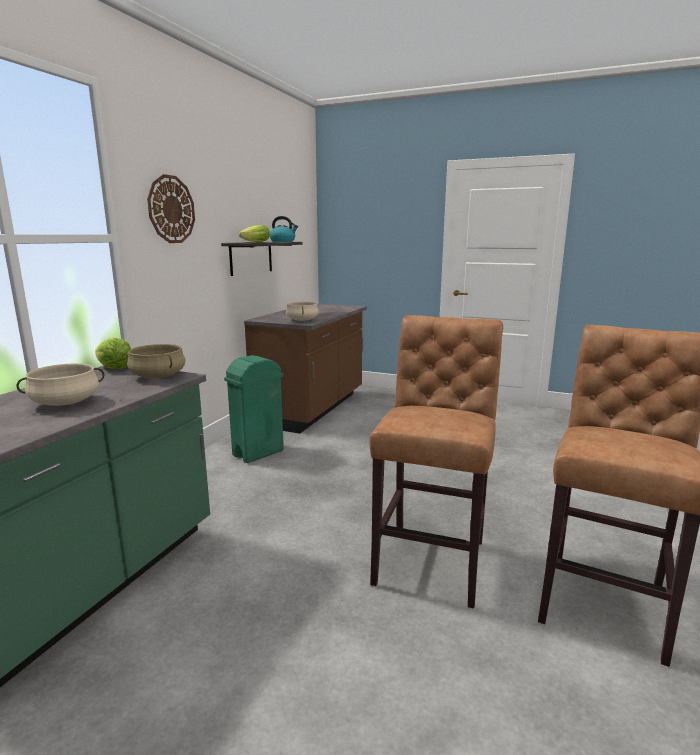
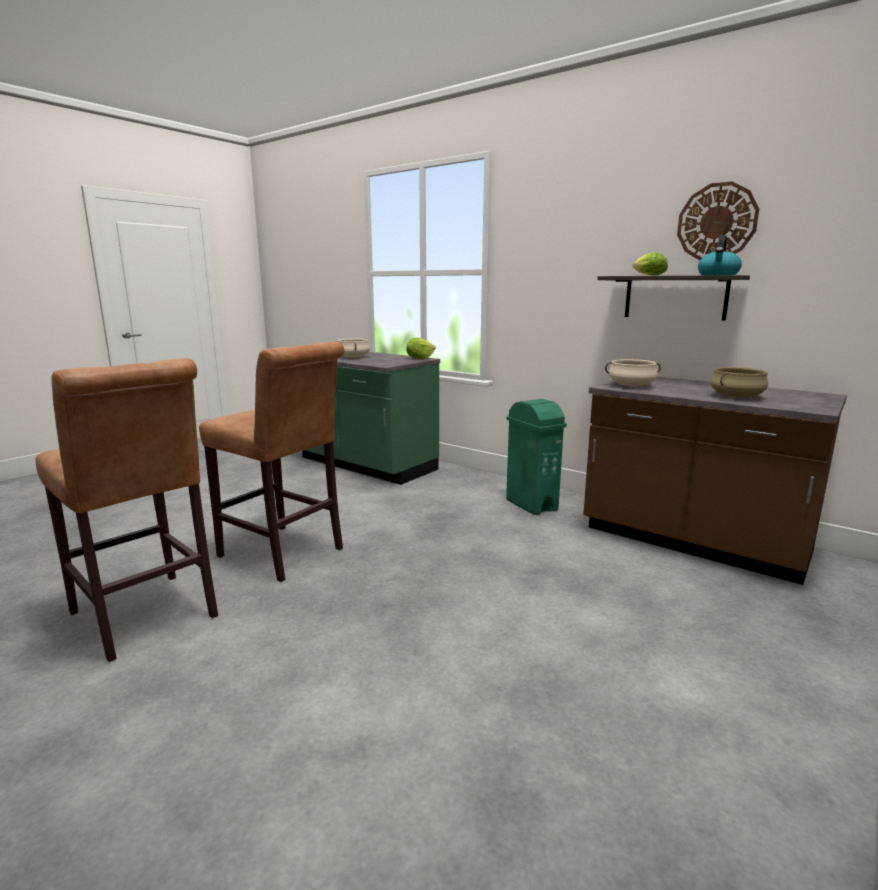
camera: 105 degrees right, 0 degrees up
(159, 376) = (390, 363): beige cooking pot -> beige cooking pot (737, 396)
(171, 209) = (546, 244): wall clock -> wall clock (716, 222)

